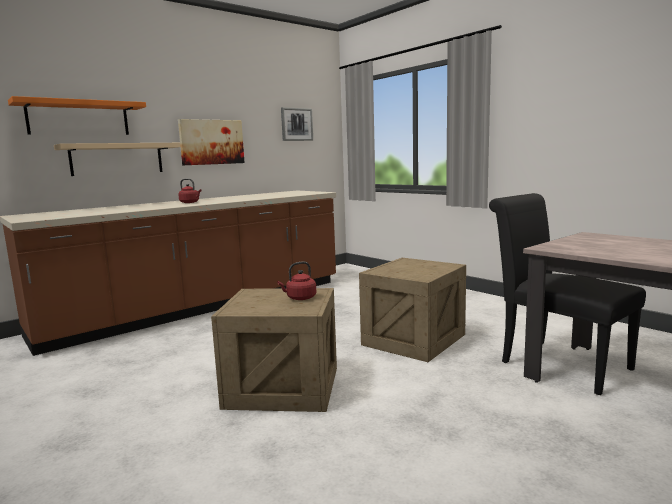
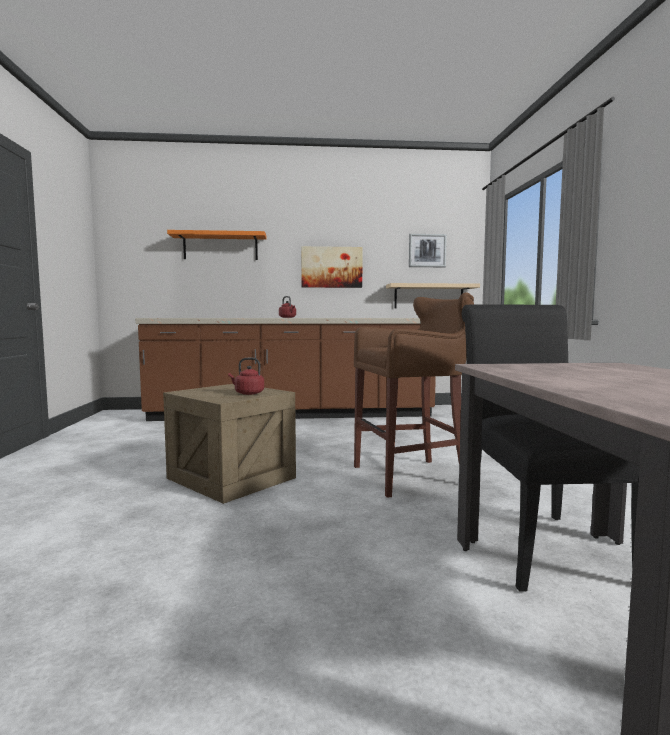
camera: 35 degrees right, 5 degrees down
(117, 159) = (246, 280): beige shelf -> beige shelf (428, 296)
(414, 339) = (412, 476): crate -> brown stool

